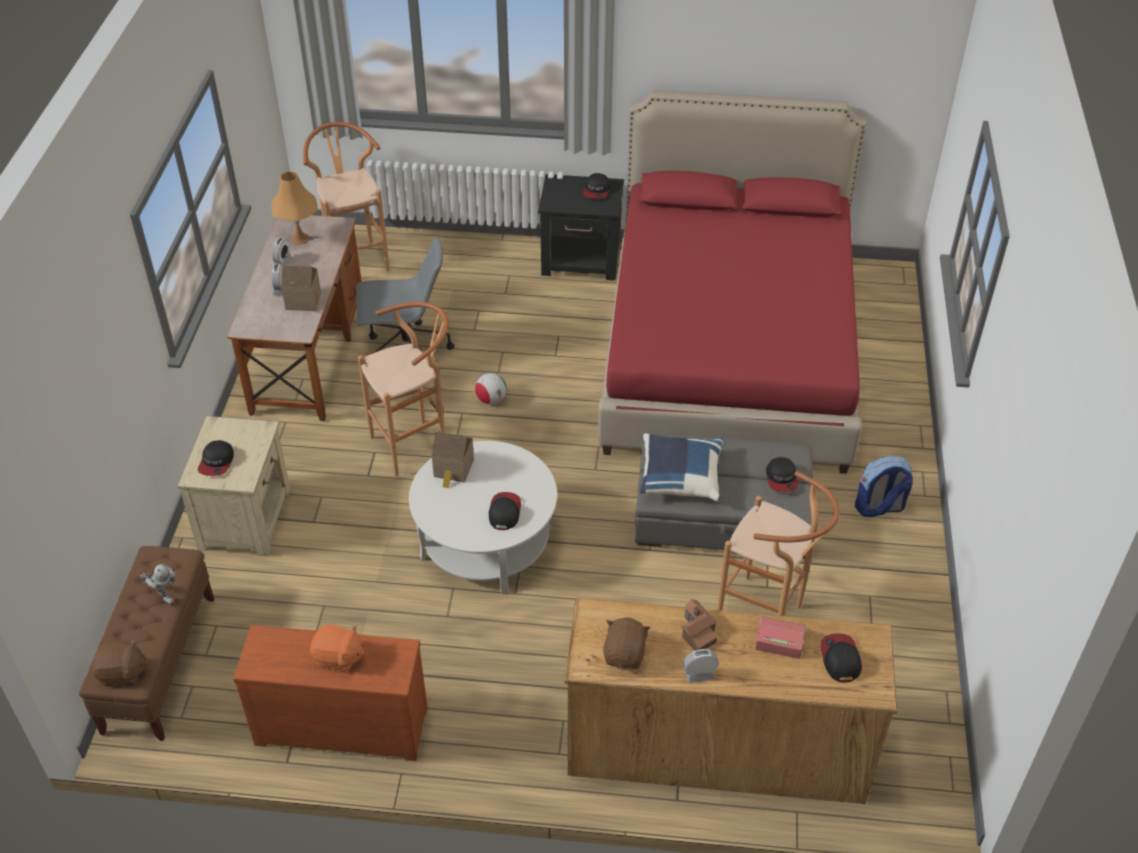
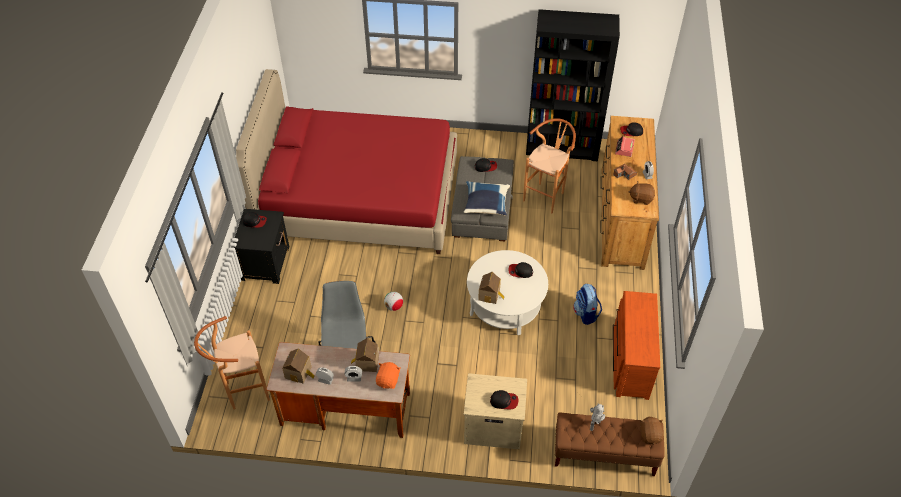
camera: 90 degrees left, 5 degrees up
(299, 239) = (299, 373): orange table lamp -> toy house
(338, 658) = (640, 322): orange plush toy -> orange plush toy (388, 380)
(416, 444) = (430, 342): brown stool -> none
(879, 508) = (477, 150): backpack -> backpack (586, 313)
(917, 653) = (562, 147): none -> black bookcase

